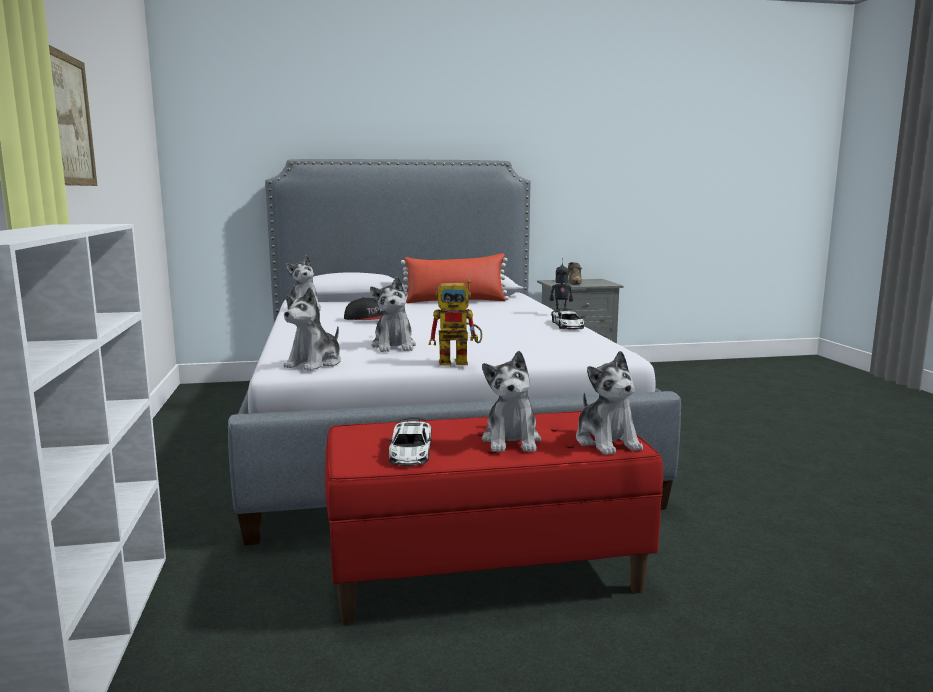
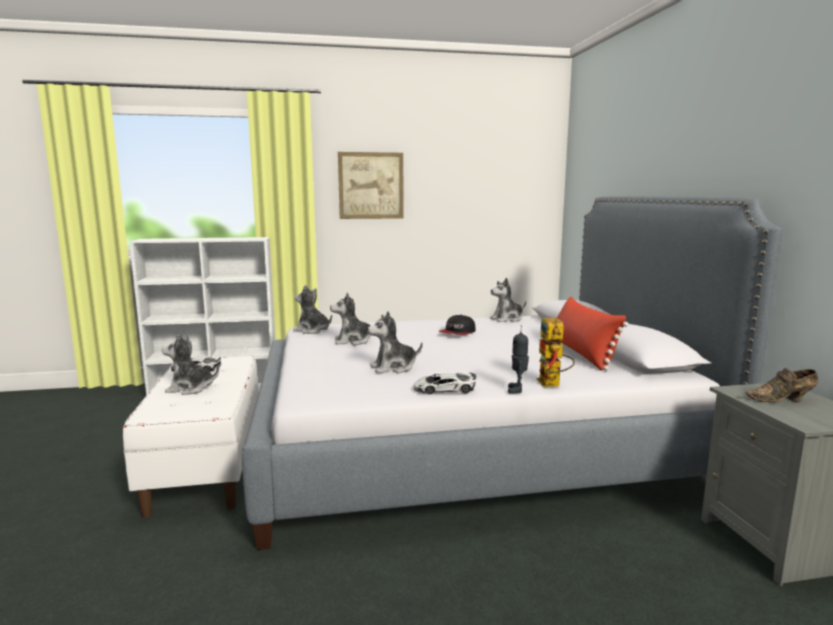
camera: 90 degrees right, 0 degrees up
(460, 362) = (297, 355): toy robot -> toy robot (552, 384)
(485, 572) = (208, 465): red bench -> white bench
(606, 442) = (161, 411): plush toy -> plush toy (393, 368)

